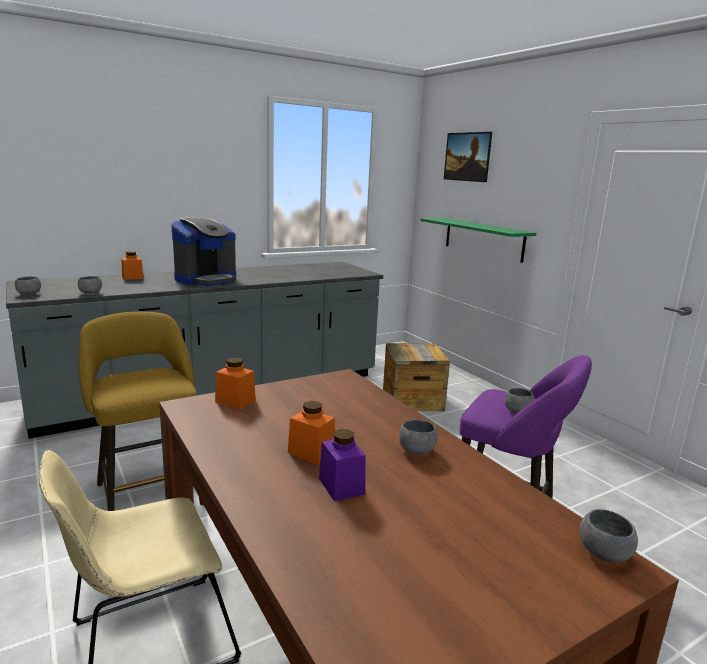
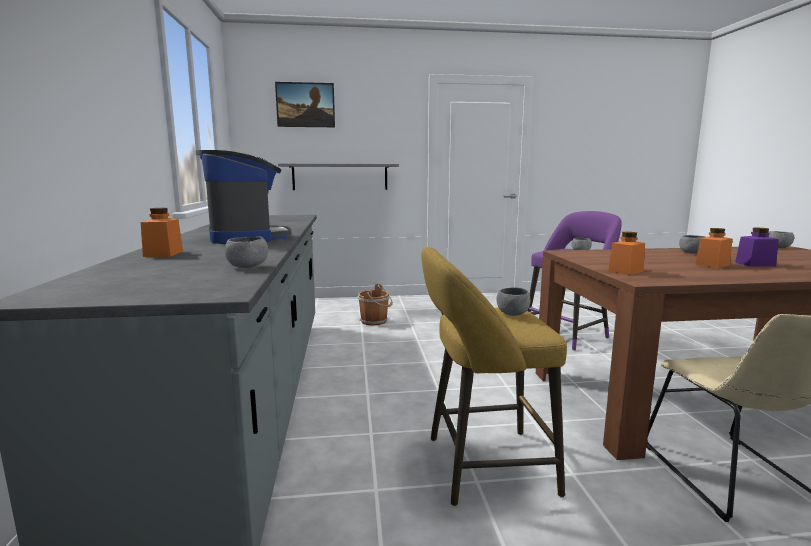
camera: 65 degrees left, 5 degrees down
(29, 294) = (187, 291): grey bowl -> grey bowl (512, 314)
(412, 400) = (375, 321): crate -> brown bucket
(483, 239) = (340, 177): green shelf -> grey shelf

